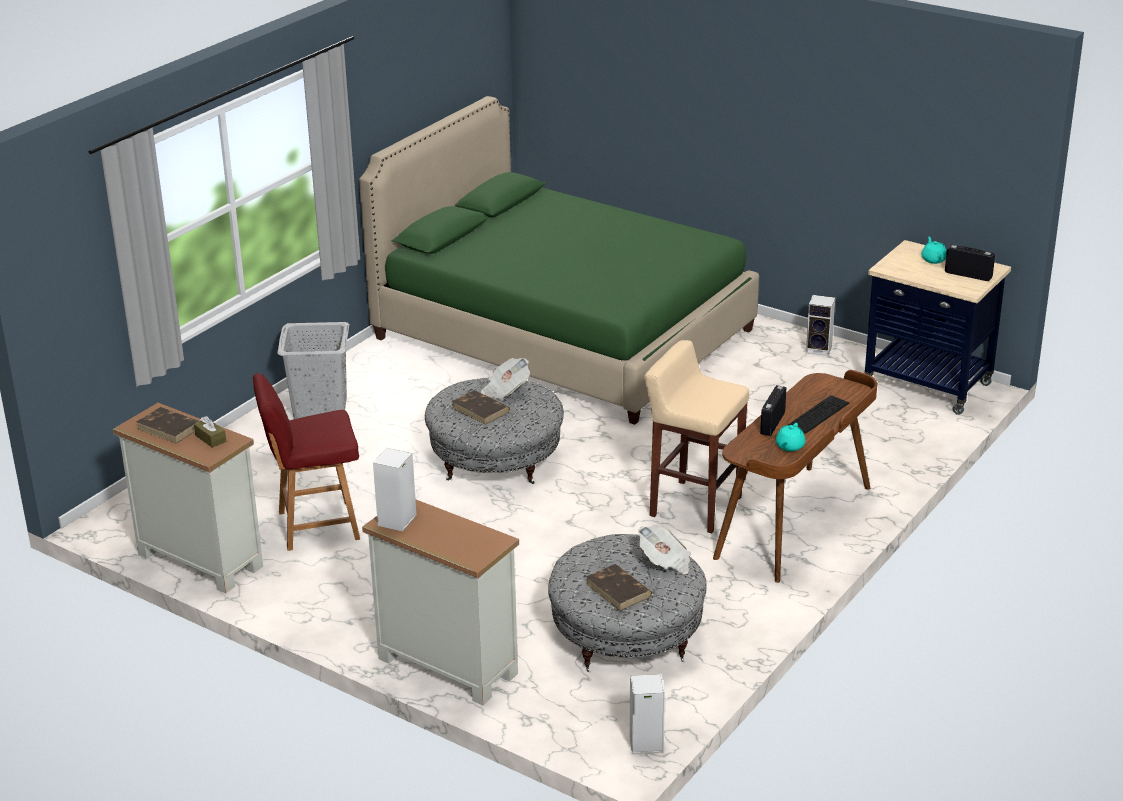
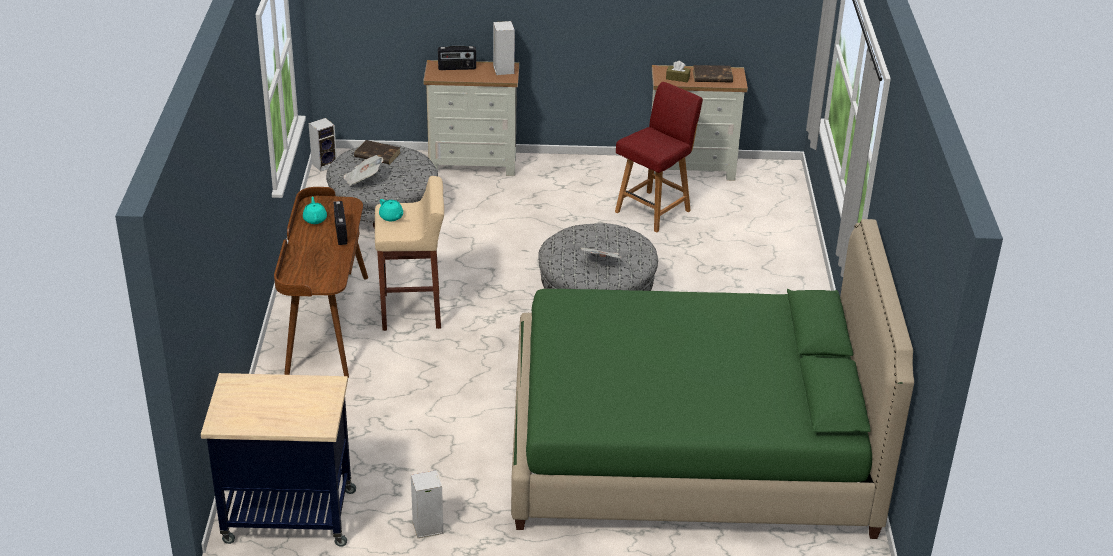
camera: 145 degrees right, 5 degrees up
(320, 409) = (781, 292): grey laundry basket -> none
(481, 410) = (600, 240): brown book -> none
(818, 414) = (311, 252): keyboard -> none
(933, 259) = (288, 415): turquoise teapot -> turquoise teapot (391, 217)
(968, 275) = (241, 403): radio -> radio (457, 68)

